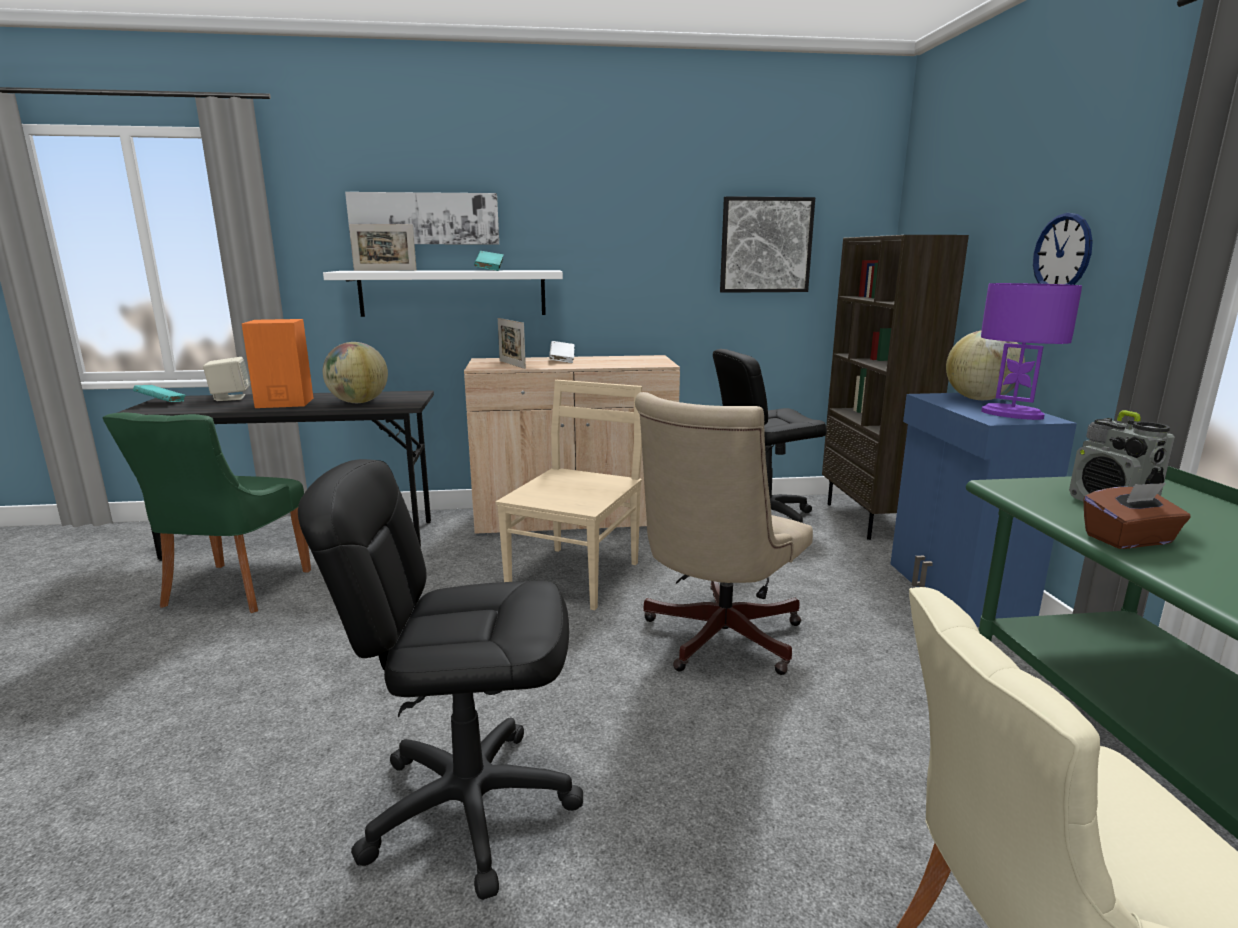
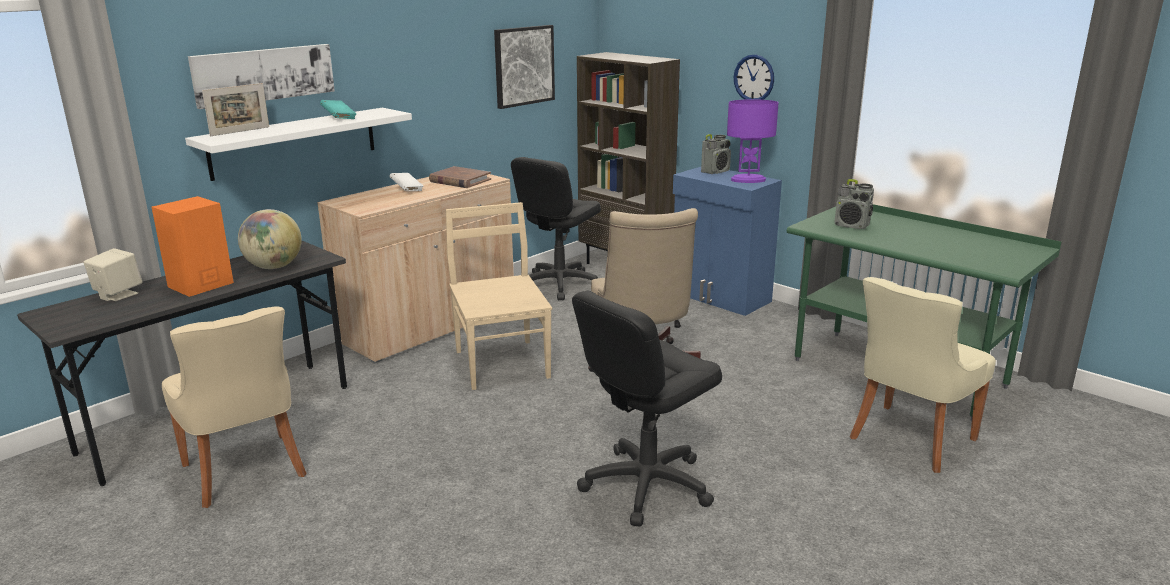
camera: 40 degrees left, 5 degrees up
(162, 403) = (59, 318): turquoise book -> none
(233, 590) = (246, 472): green chair -> beige chair
(512, 364) = (379, 202): picture frame -> none
(628, 361) = (460, 180): none -> brown book
(979, 399) = (715, 171): globe -> radio
(1129, 540) = (877, 240): brown tissue box -> none

